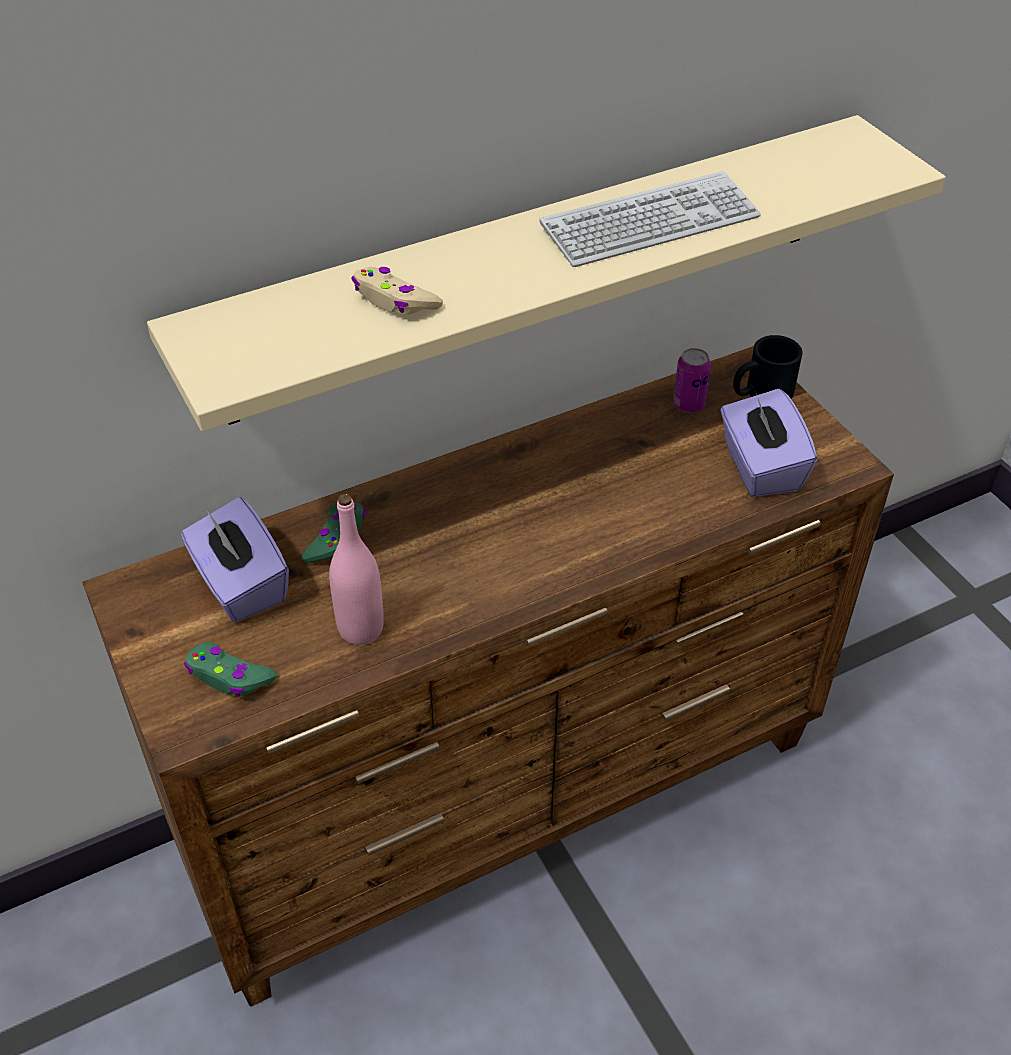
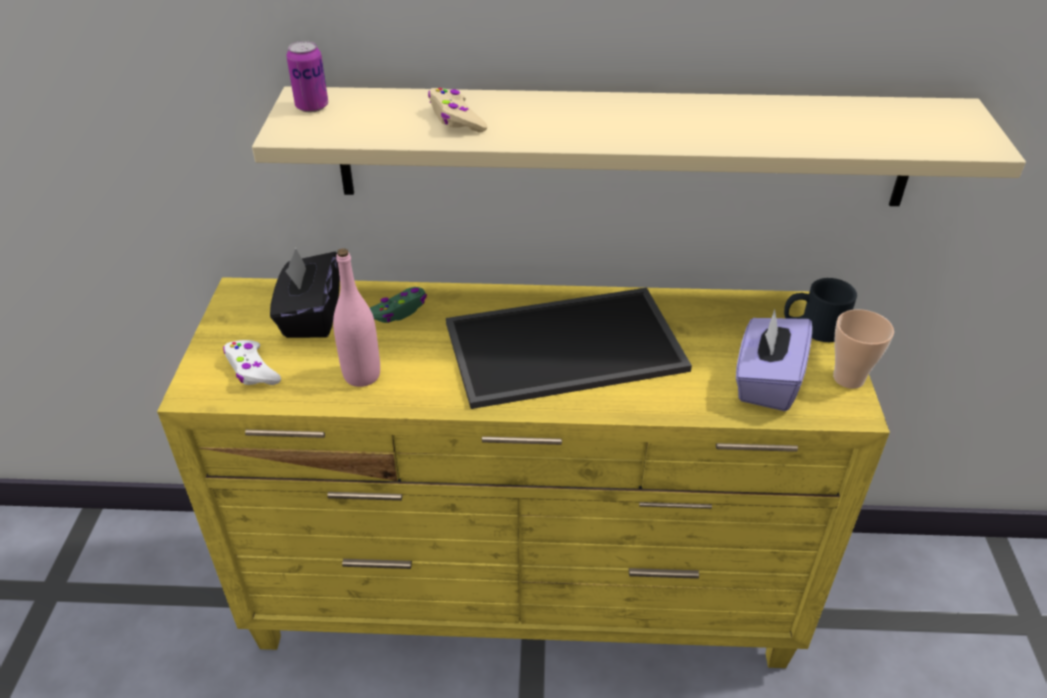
camera: 30 degrees right, 5 degrees down
(229, 677) = (252, 370): green game controller -> white game controller
(240, 585) = (311, 316): purple tissue box -> black tissue box
(507, 800) = (525, 597): brown dresser -> yellow dresser
(547, 511) = (563, 349): none -> tray
(650, 223) = (707, 124): keyboard -> none
(688, 404) = (742, 315): can -> can (312, 106)
(826, 434) = (848, 378): none -> cup

